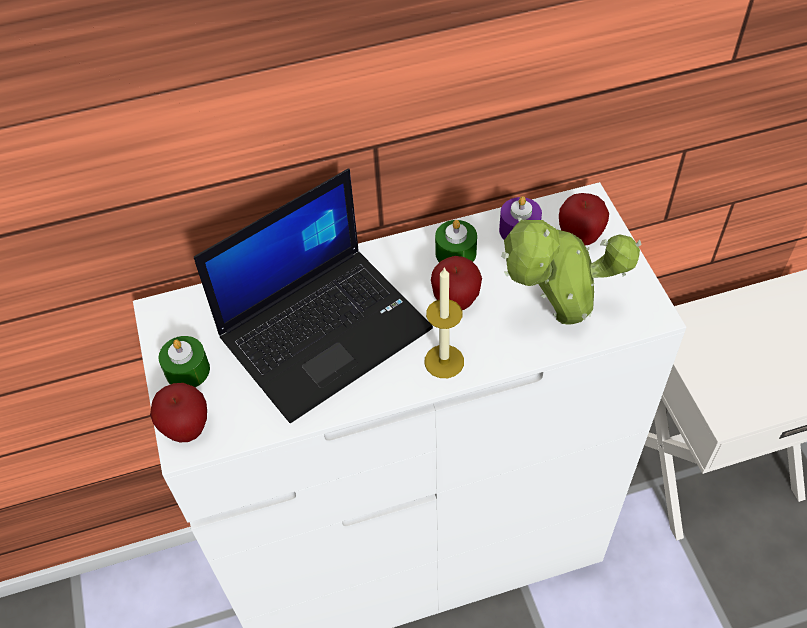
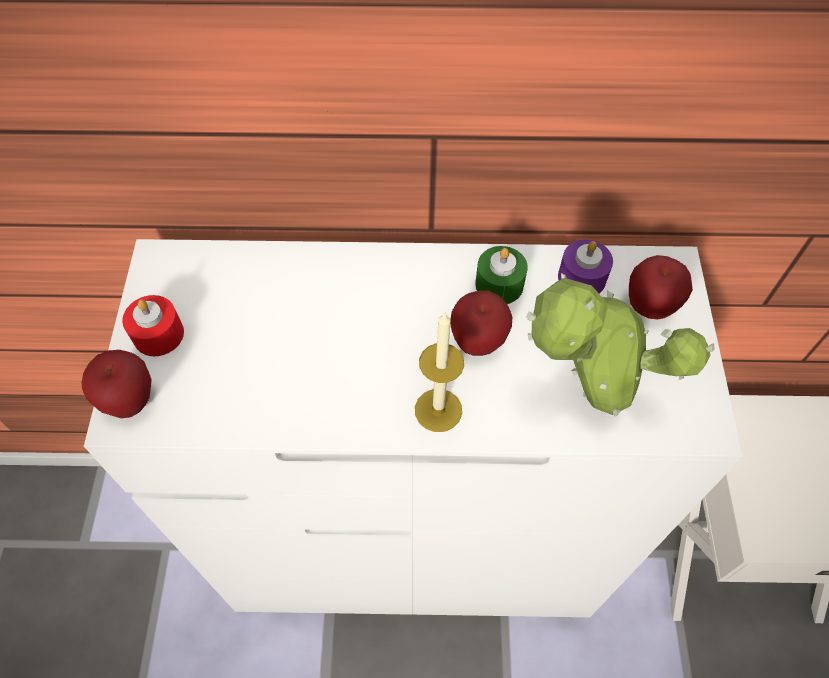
camera: 15 degrees right, 5 degrees up
(187, 370) = (158, 334): green candle -> red candle
(325, 330) = (321, 332): laptop -> none

